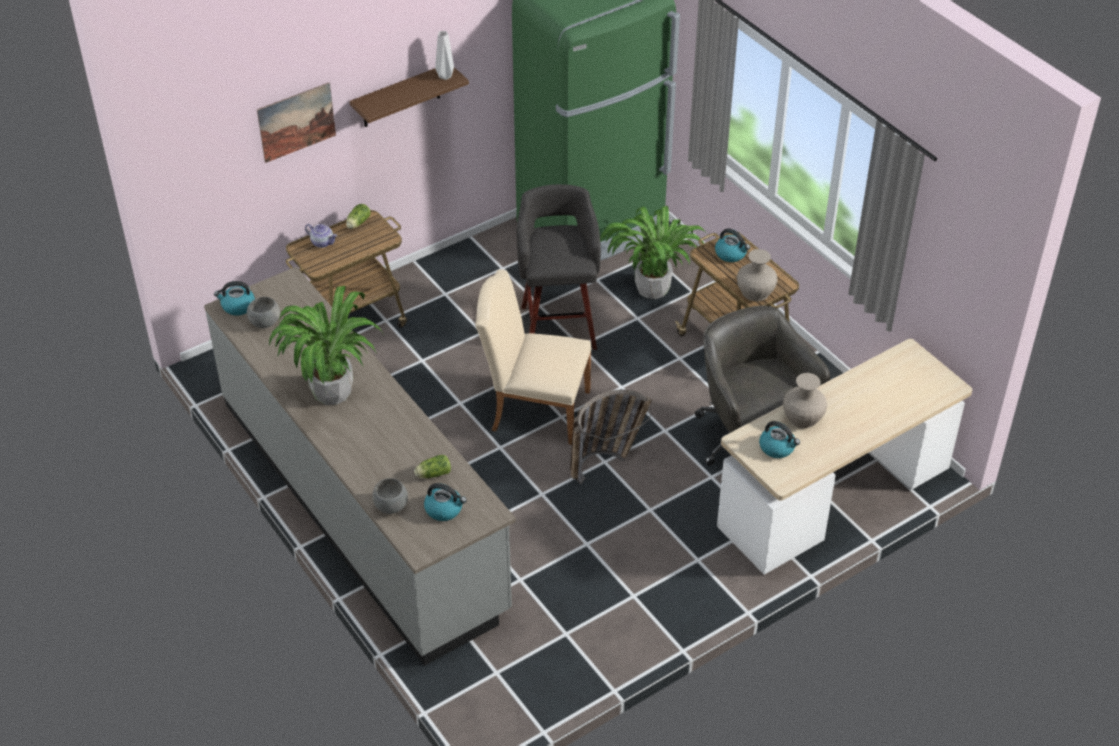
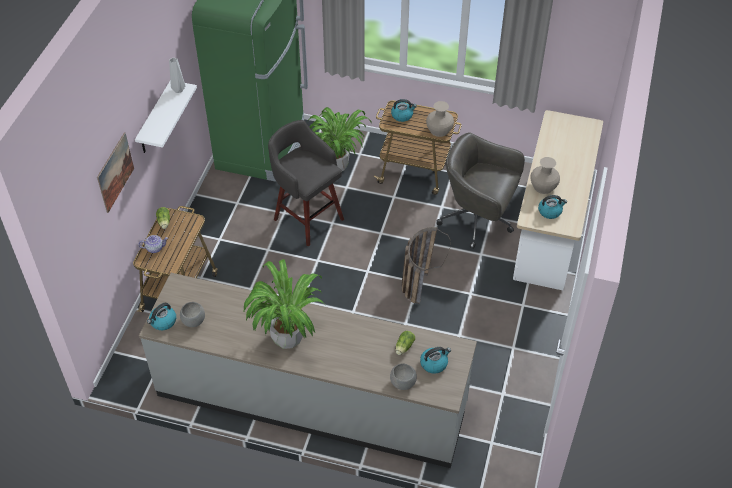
camera: 40 degrees left, 5 degrees up
(401, 96) = (155, 119): brown shelf -> white shelf
(533, 408) = (347, 276): beige chair -> none

